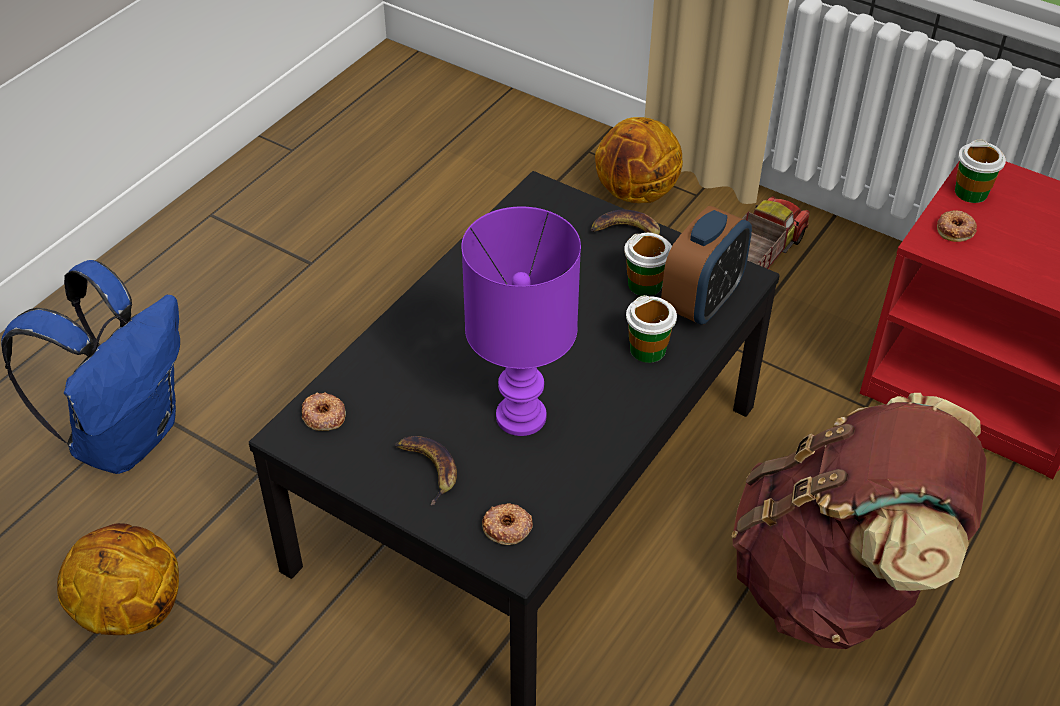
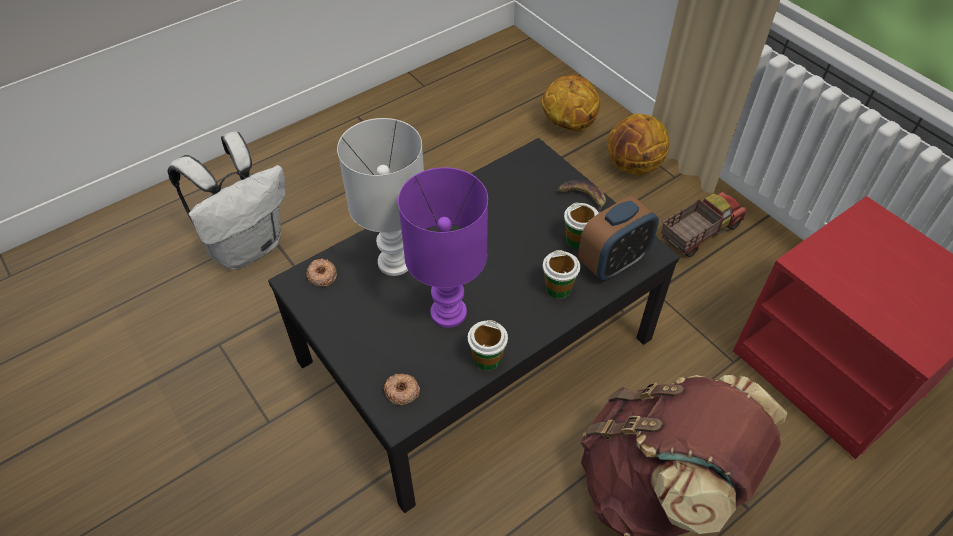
camera: 20 degrees right, 5 degrees up
(126, 436) = (248, 246): blue backpack -> white backpack
(129, 611) = (201, 359): basketball -> basketball (567, 124)
(415, 373) = (394, 261): none -> white table lamp
(427, 468) = (370, 332): banana -> none
(955, 229) = (828, 258): donut -> none
(971, 192) = (853, 231): cup -> cup (487, 358)

